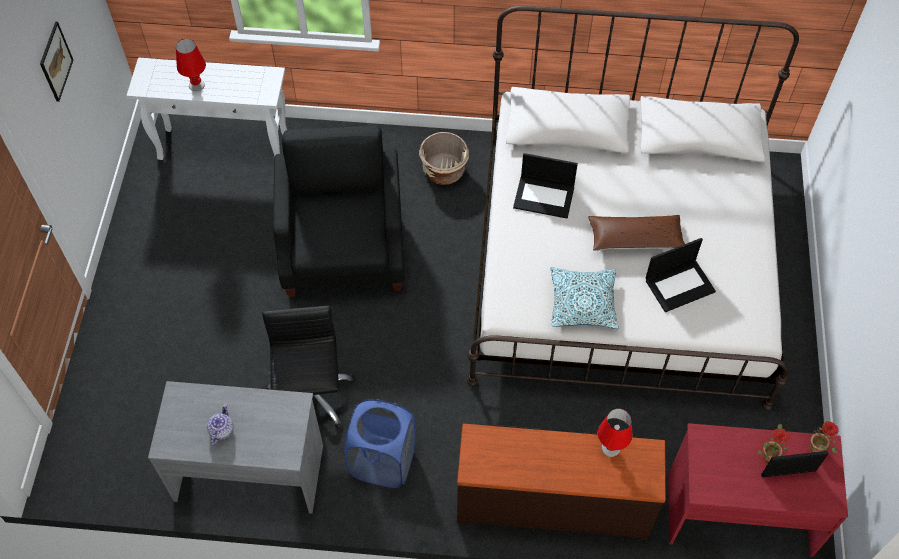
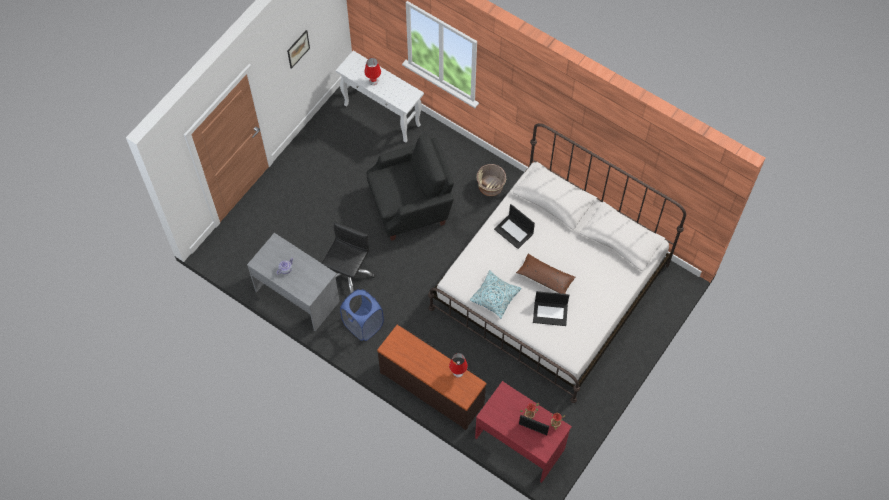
camera: 30 degrees right, 5 degrees up
(344, 249) = (410, 204): black armchair -> black armchair turned 45 degrees clockwise

